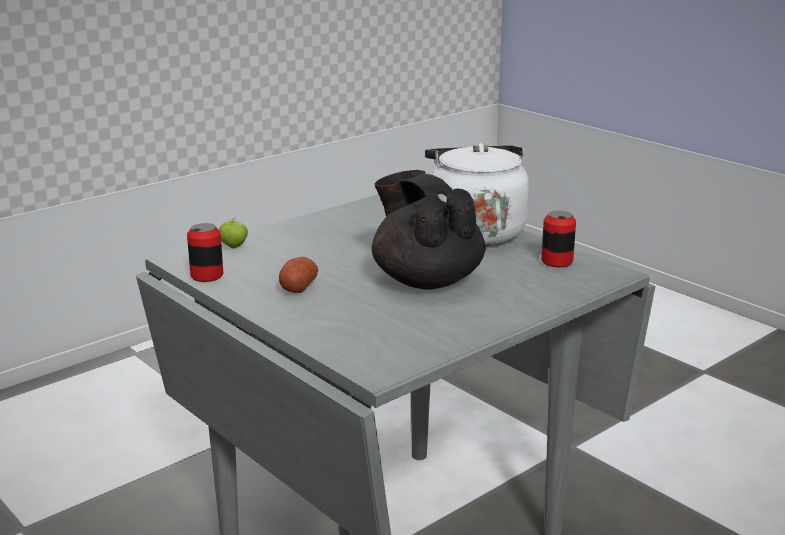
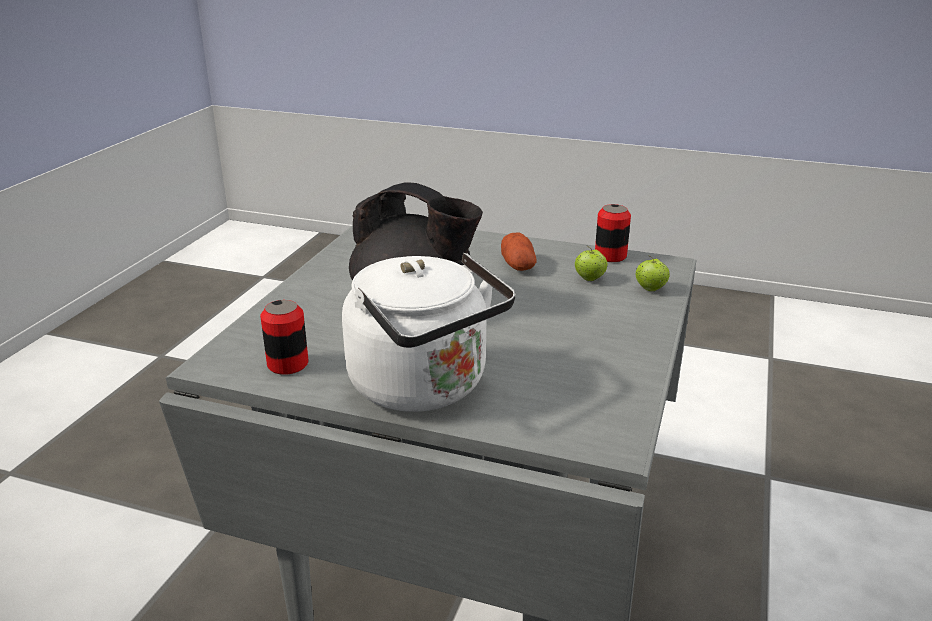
camera: 150 degrees right, 5 degrees up
(262, 263) = (589, 279): none -> apple

